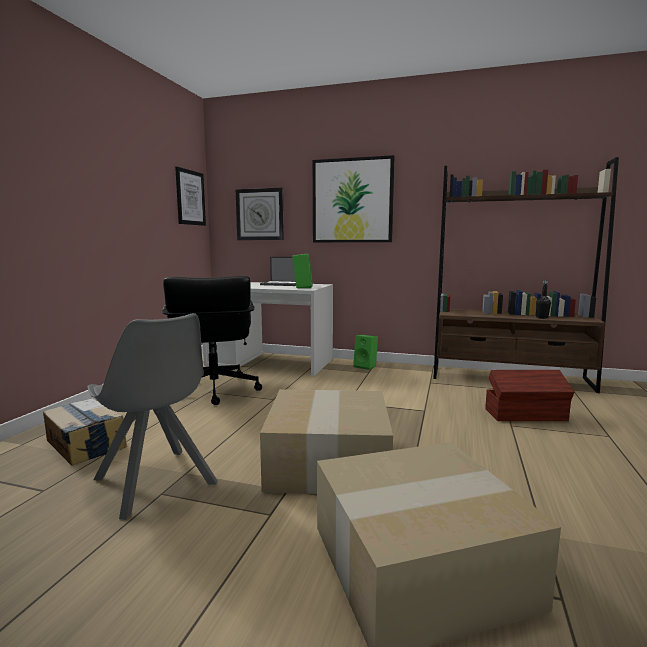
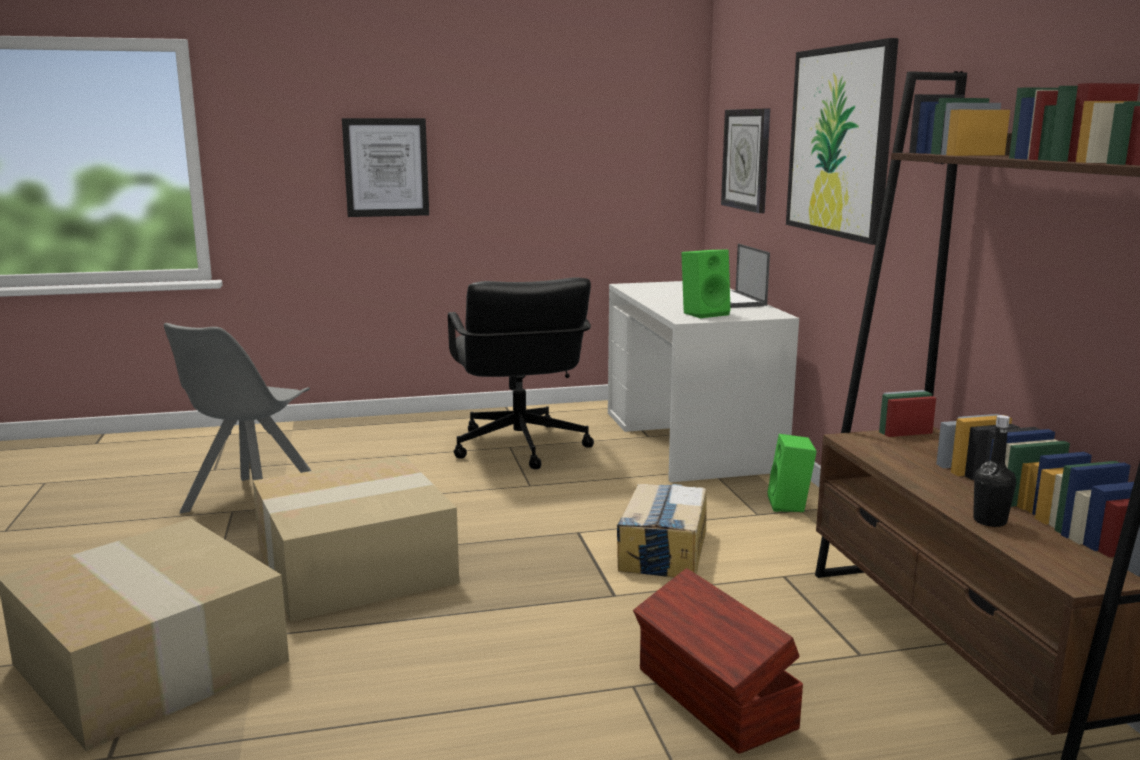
camera: 60 degrees right, 5 degrees up
(85, 444) = (310, 449): cardboard box -> cardboard box (662, 550)
(190, 197) = (653, 128): picture -> picture (386, 167)
(213, 390) = (519, 447): black office chair -> black office chair turned 60 degrees counterclockwise

